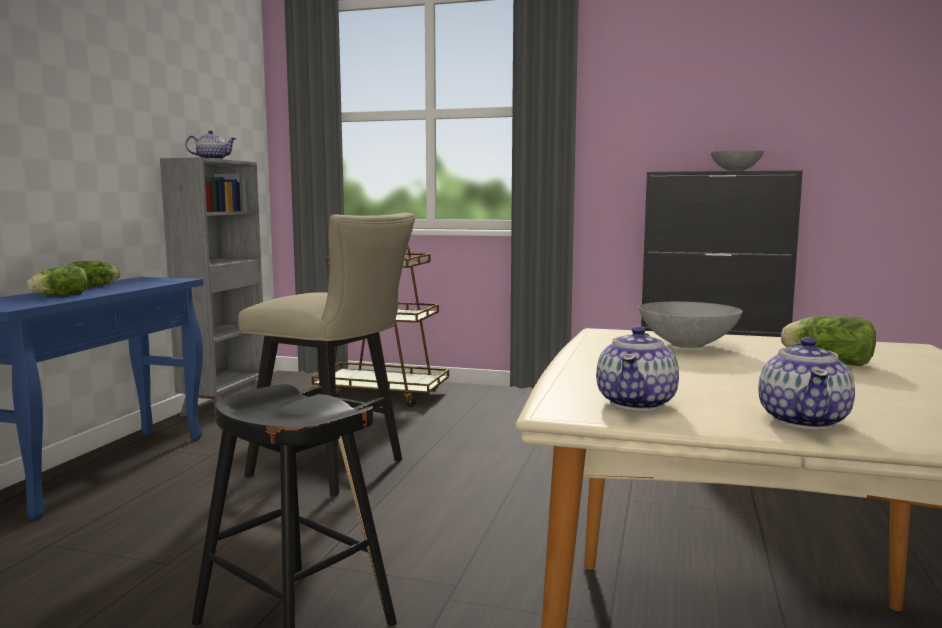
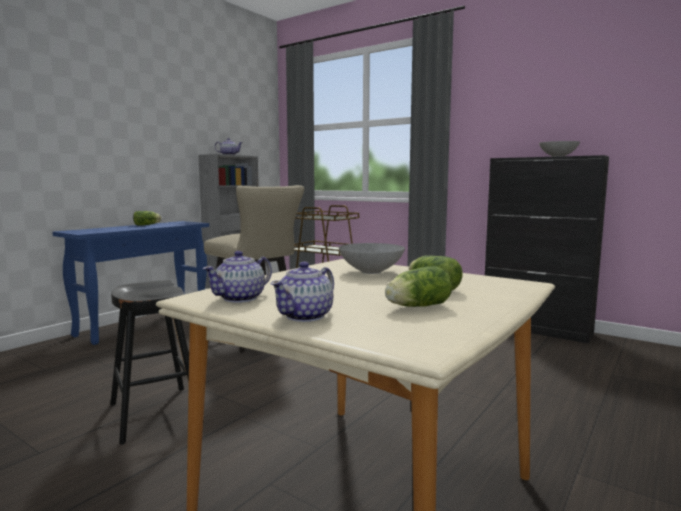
camera: 20 degrees right, 0 degrees up
(58, 296) = (119, 228): lettuce -> lettuce (416, 306)

